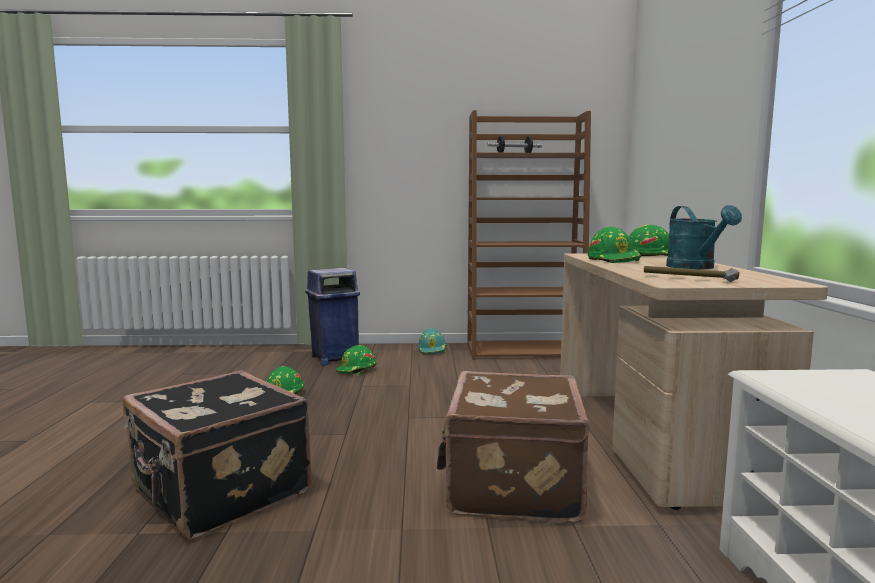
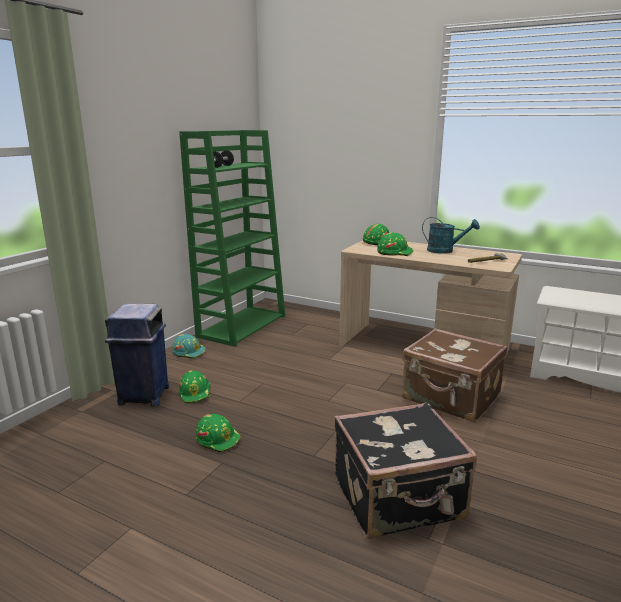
camera: 60 degrees left, 10 degrees up
(525, 351) = (242, 326): brown bookcase -> green bookcase

